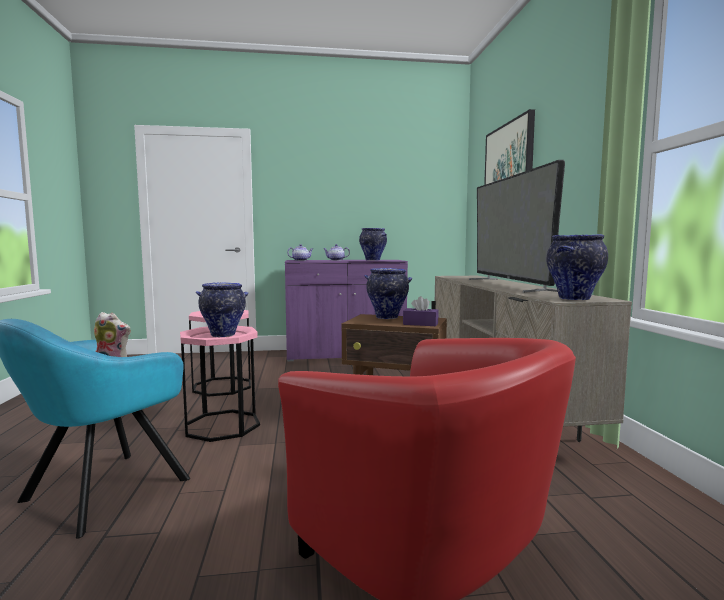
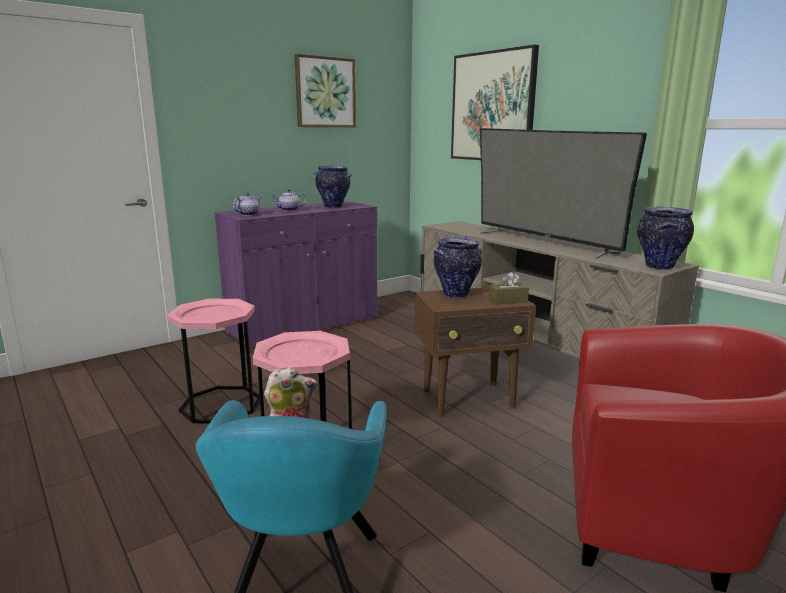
camera: 30 degrees left, 10 degrees up
(224, 335) = (303, 350): vase -> none
(383, 175) = (325, 92): none -> picture
(420, 324) = (507, 300): purple tissue box -> brown tissue box

